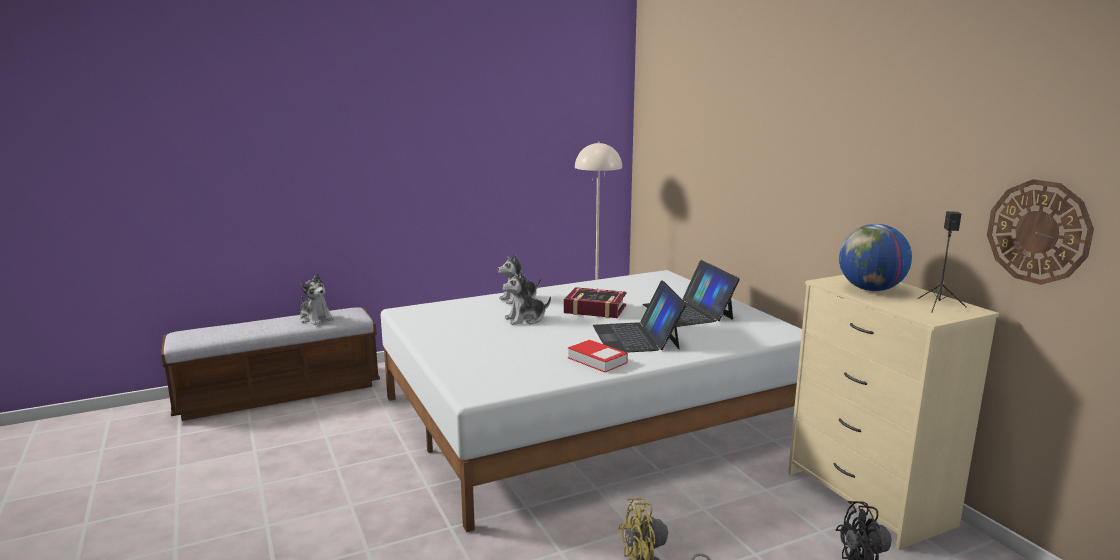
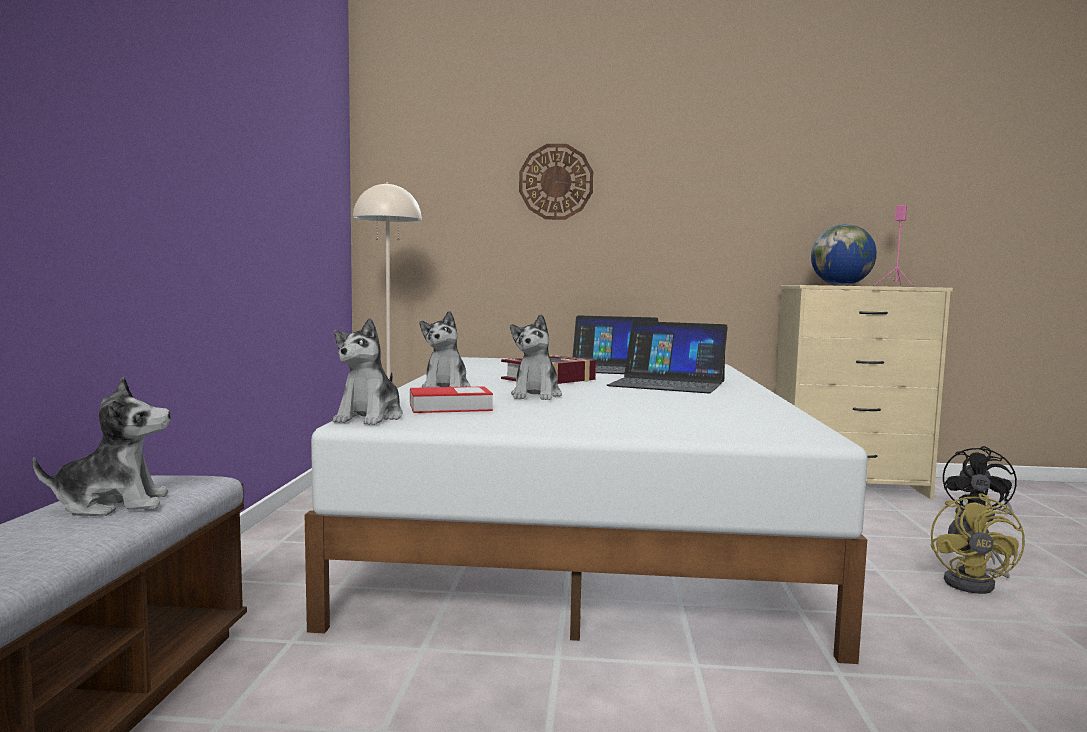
camera: 60 degrees left, 10 degrees down
(414, 309) = (370, 418): none -> plush toy
(597, 360) = (729, 398): book -> book (450, 407)
(938, 306) = (896, 286): black speaker -> pink speaker
(1038, 231) = (931, 220): wall clock -> wall clock (556, 182)

